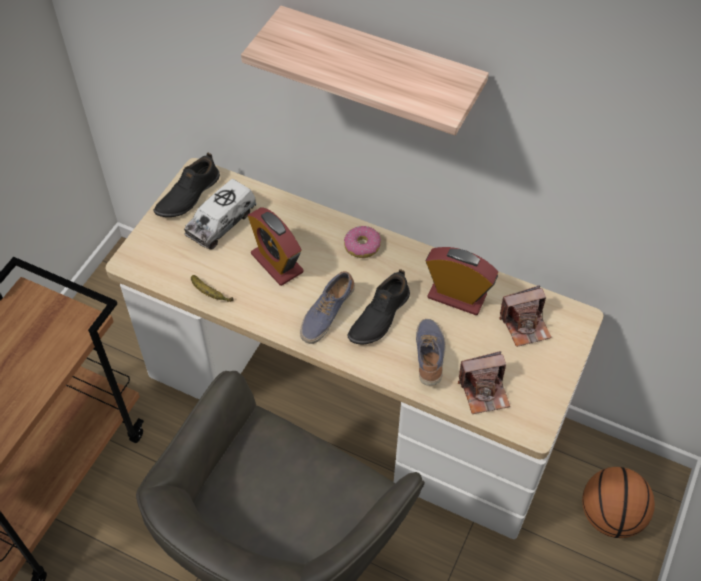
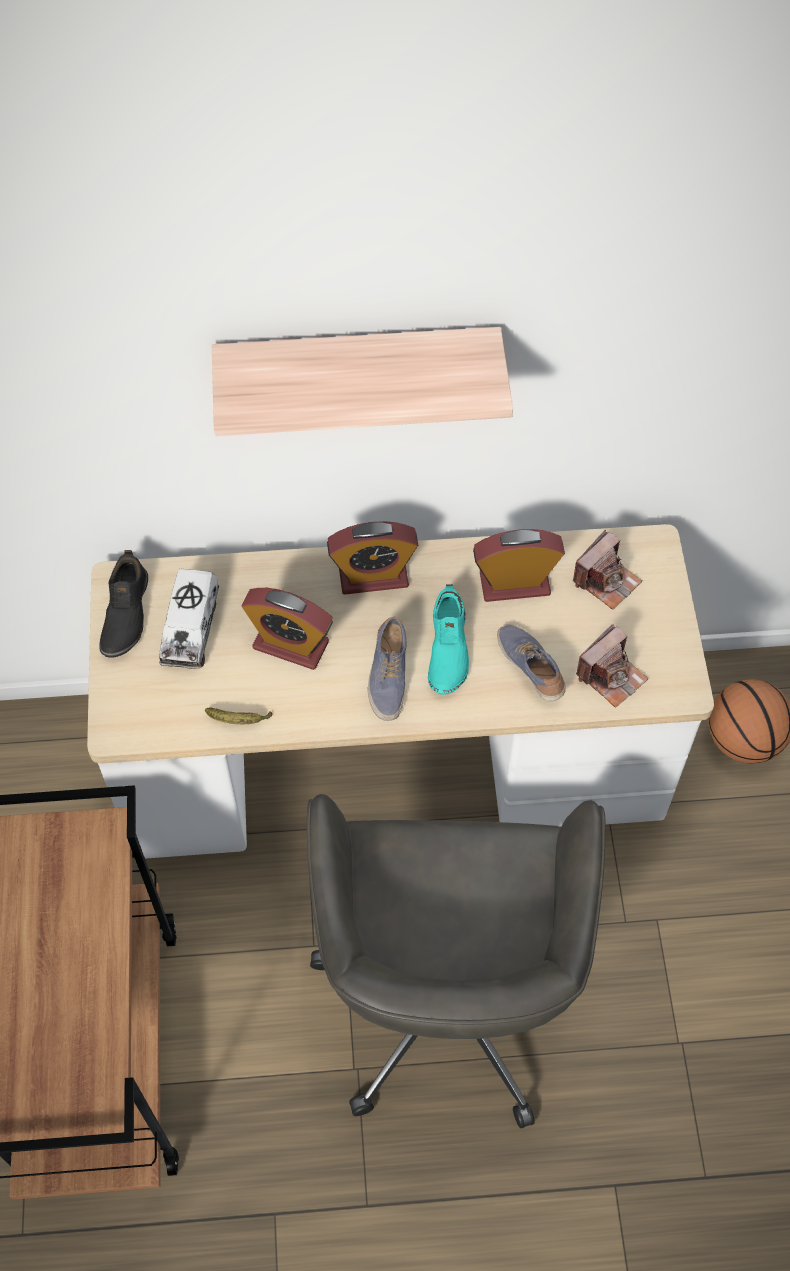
camera: 30 degrees left, 5 degrees up
(362, 246) = (373, 576): donut -> alarm clock
(379, 316) = (447, 649): black shoe -> turquoise shoe

